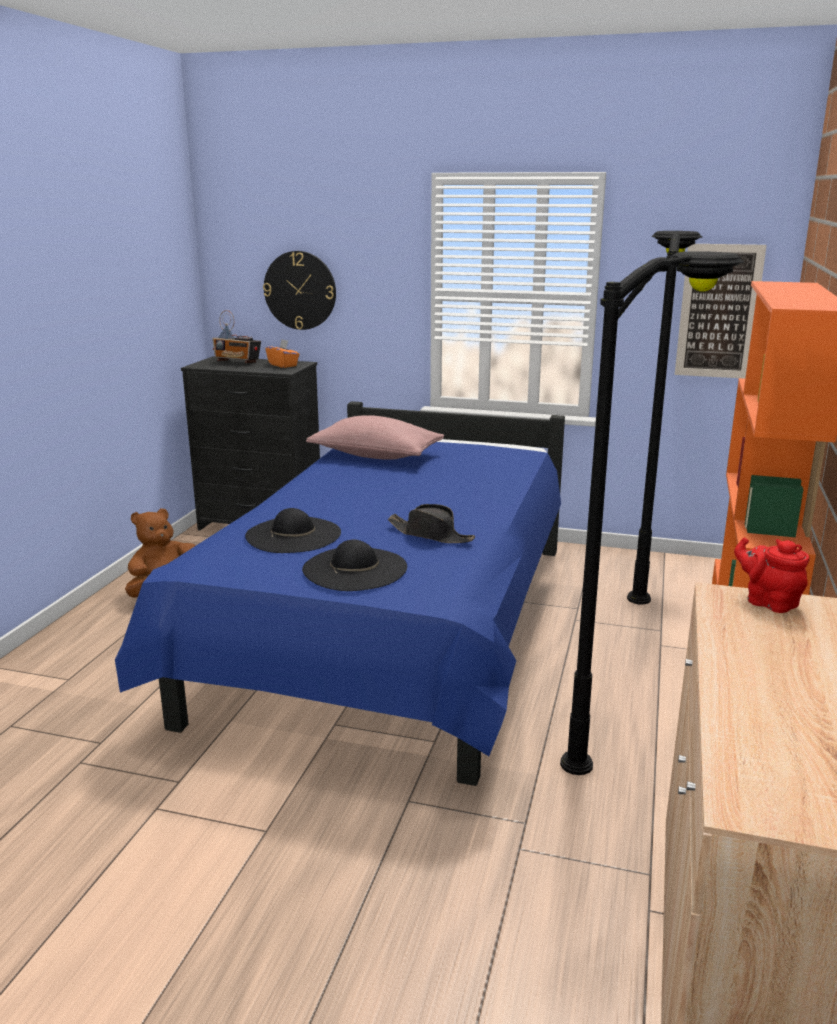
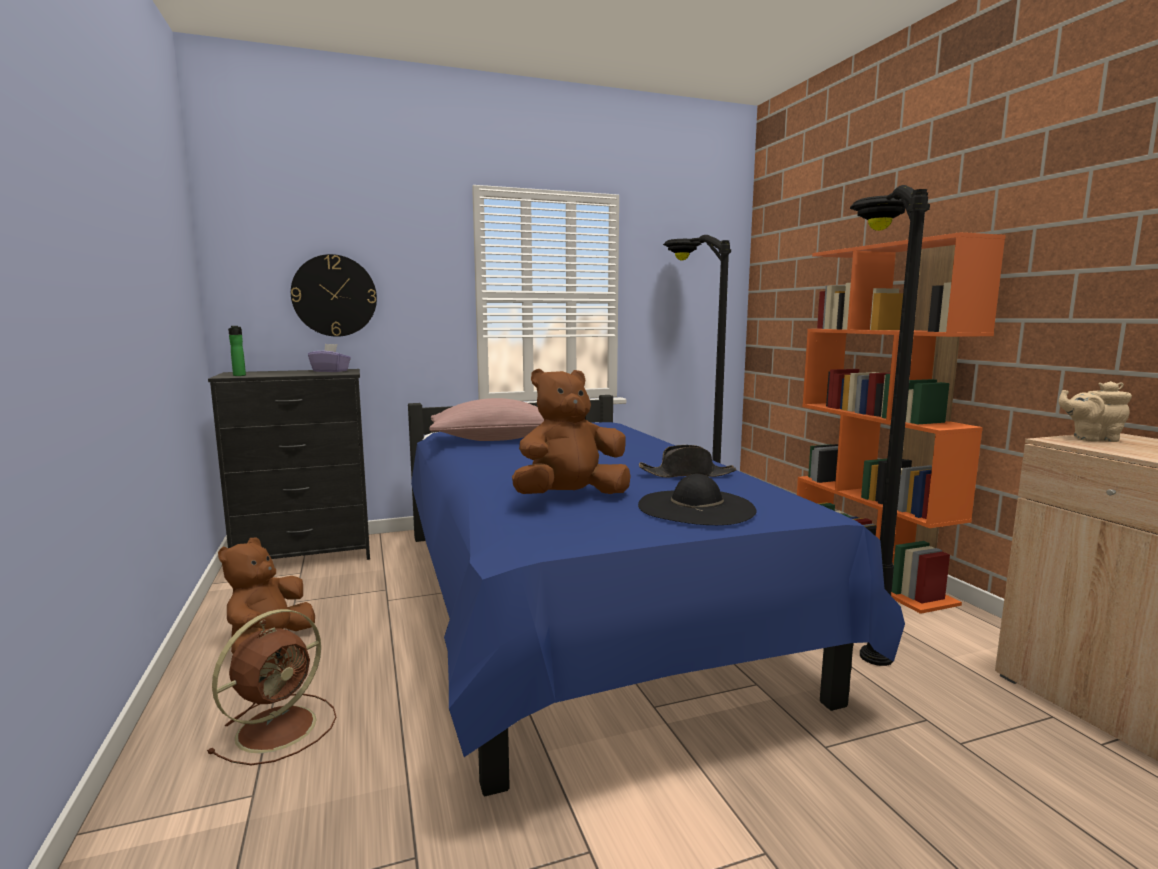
camera: 35 degrees left, 10 degrees down
(116, 647) = (279, 727): none -> brown fan
(207, 365) = (239, 375): none -> bottle
(237, 362) = (270, 372): radio -> none
(283, 365) = (330, 371): orange tissue box -> purple tissue box
(293, 535) = (570, 497): black hat -> brown plush toy
(718, 311) = (702, 305): picture -> none
(768, 602) = (1091, 439): red teapot -> beige teapot

